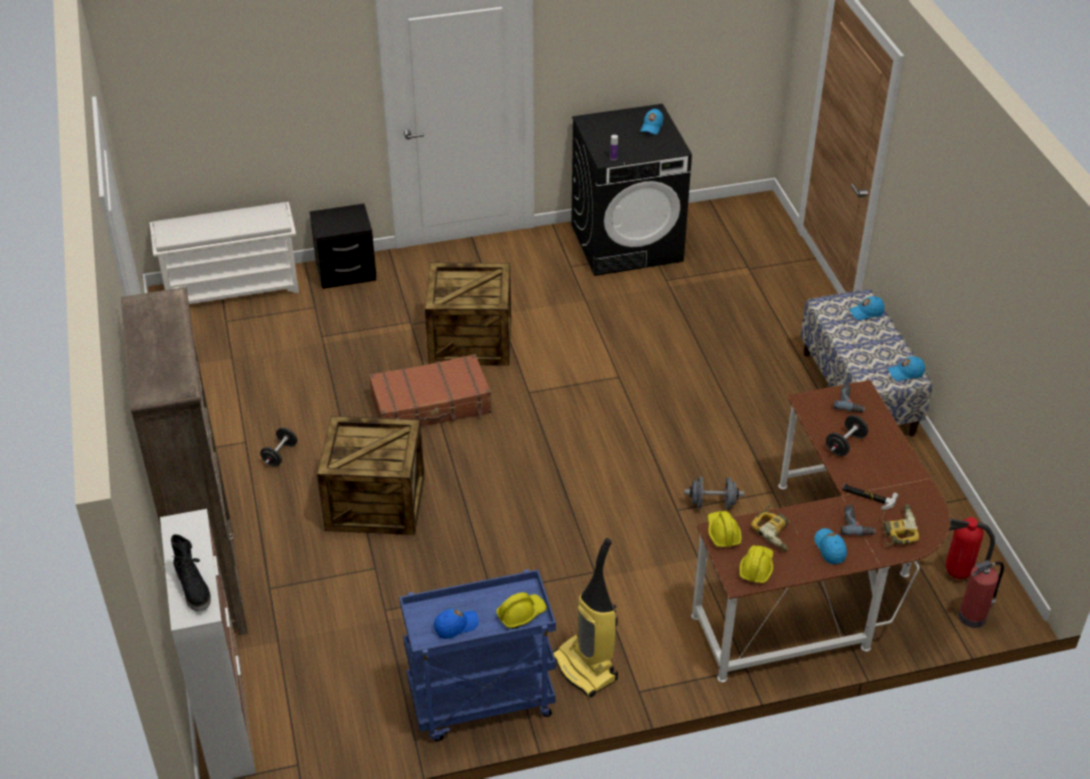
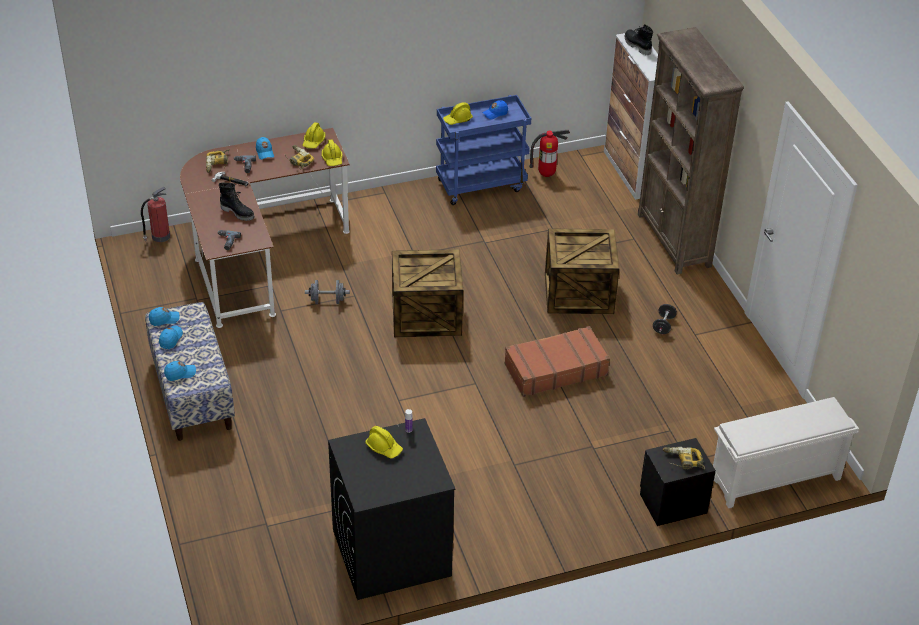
camera: 175 degrees right, 0 degrees up
(338, 219) = (683, 461): none -> power drill
(471, 340) = (534, 431): crate -> crate (426, 316)
(586, 668) = (418, 202): vacuum cleaner -> none
(637, 145) = (384, 447): none -> yellow hard hat
(651, 127) = (368, 474): blue cap -> blue cap (170, 339)
(845, 444) = (238, 213): black dumbbell -> black boot
(957, 574) = (161, 260): fire extinguisher -> fire extinguisher (546, 174)

